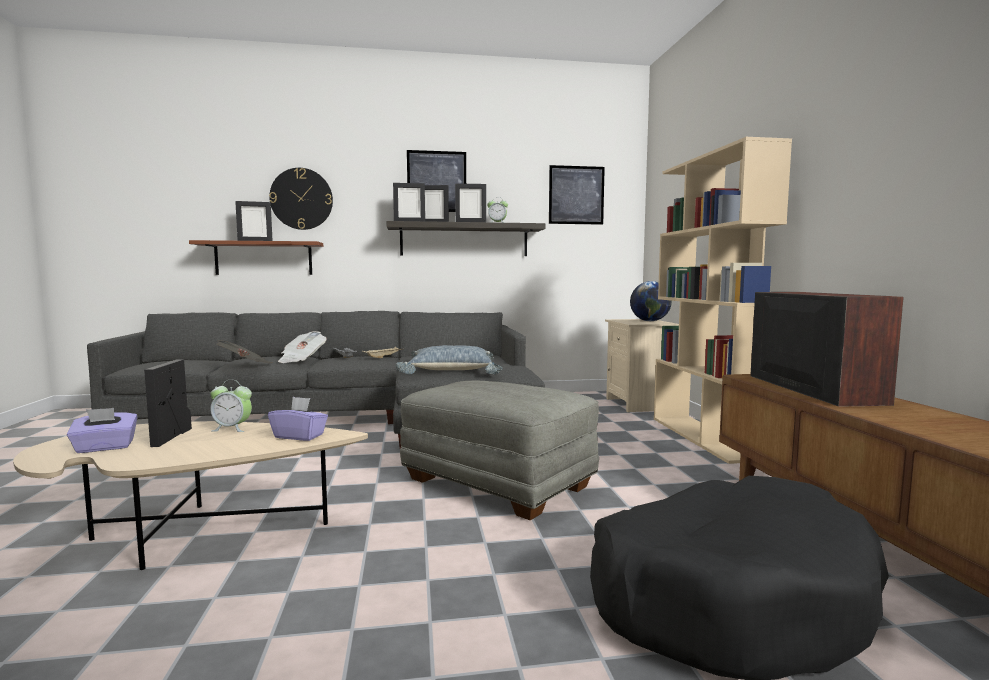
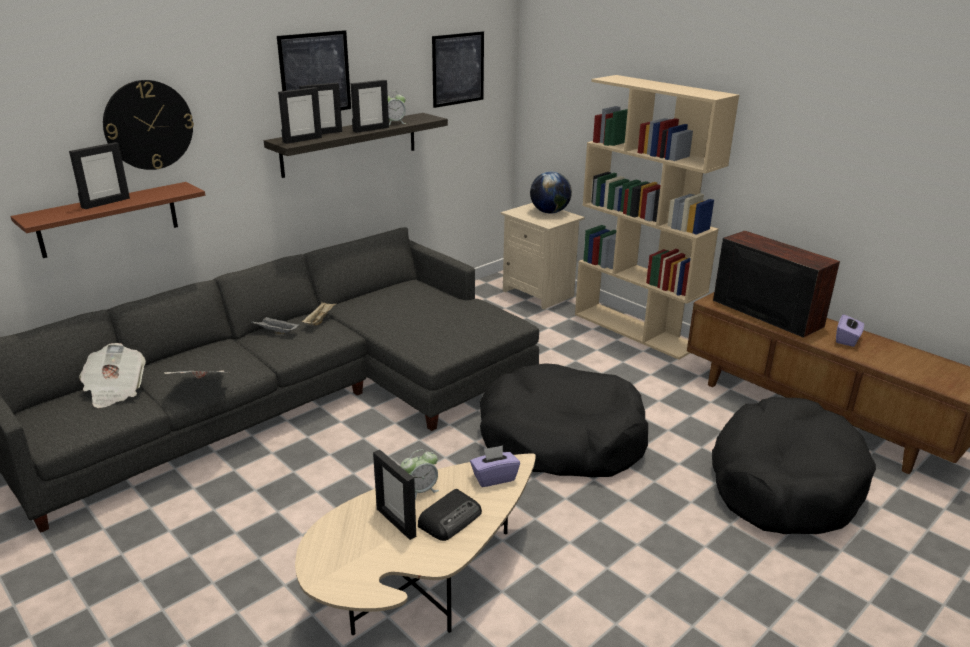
camera: 35 degrees left, 20 degrees up
(105, 447) = (374, 557): purple tissue box -> purple tissue box (847, 339)
(206, 446) = (451, 519): none -> radio
(301, 360) = (237, 352): newspaper -> newspaper (115, 390)
(450, 368) = (435, 328): pillow -> none
(498, 482) = (561, 439): grey ottoman -> black dog bed

